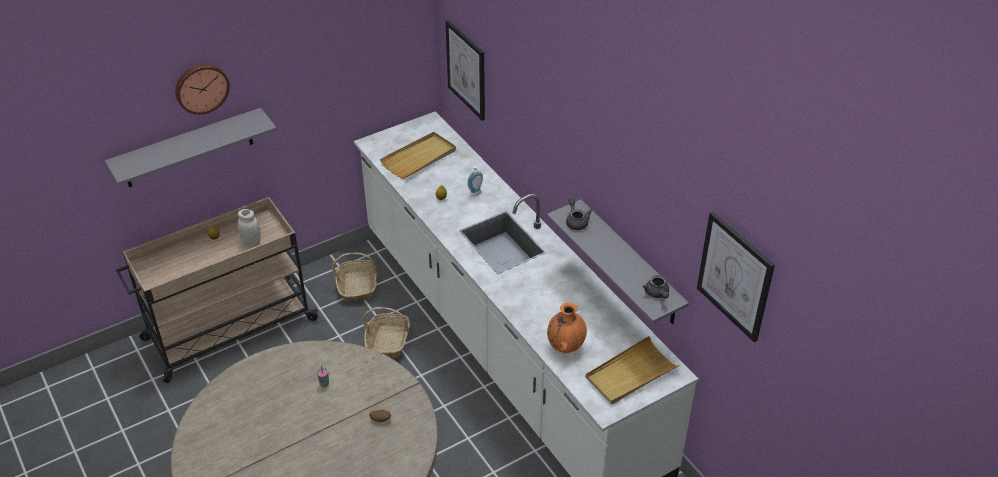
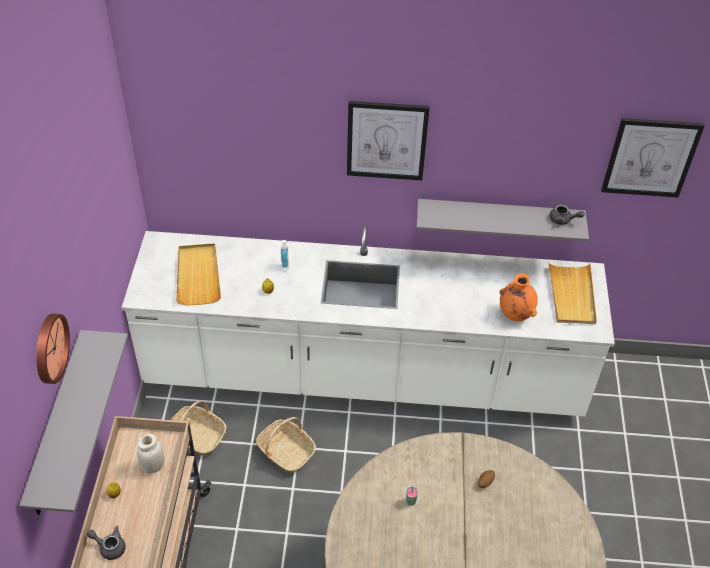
camera: 55 degrees left, 5 degrees up
(466, 70) = (199, 163): picture -> picture (386, 140)
(576, 221) = (442, 215): grey teapot -> grey teapot (109, 547)

